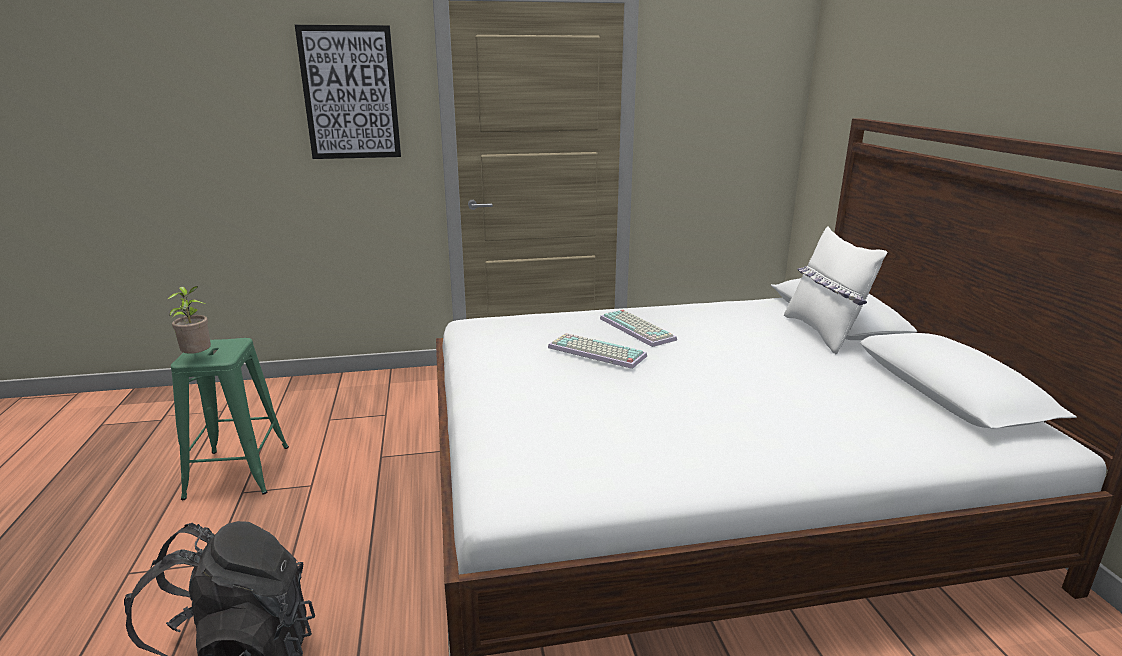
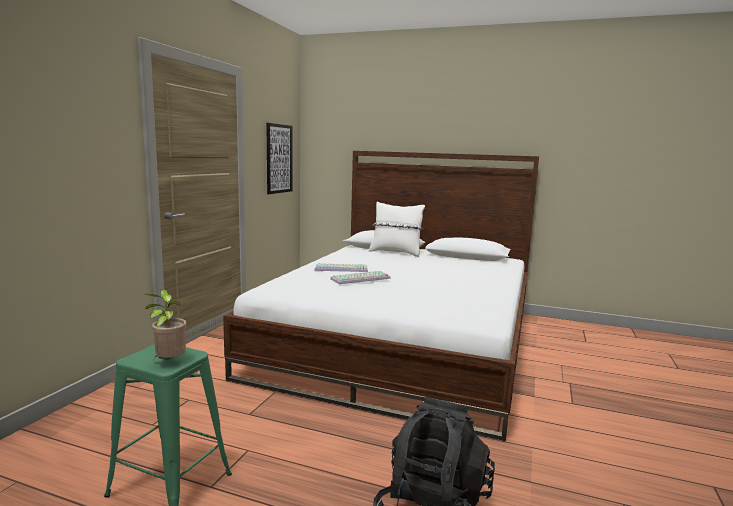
camera: 60 degrees left, 10 degrees down
(350, 93) = (82, 119): picture -> picture (279, 158)

